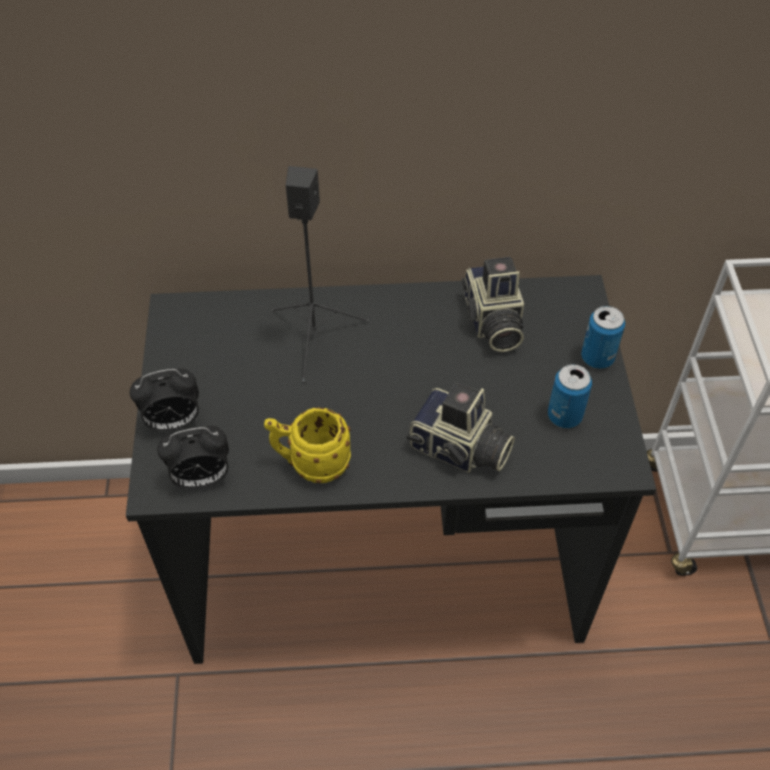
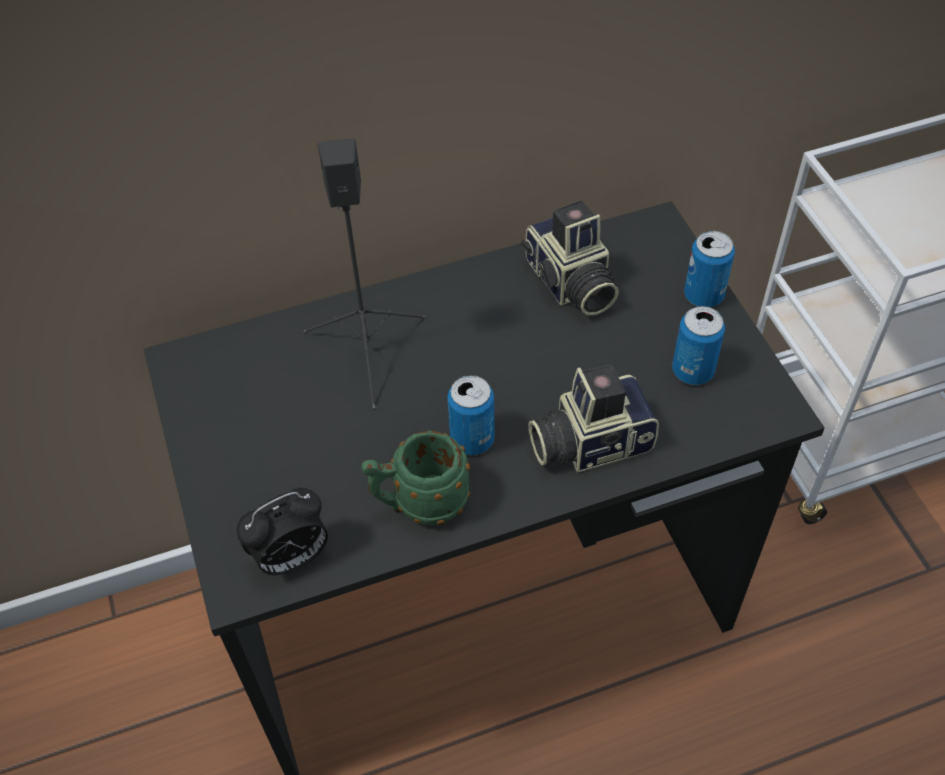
camera: 15 degrees left, 0 degrees up
(173, 422) = (230, 498): alarm clock -> none
(311, 464) = (419, 504): yellow mug -> green mug
(369, 425) = (472, 439): none -> can
(459, 450) = (589, 441): camera -> camera turned 150 degrees clockwise

